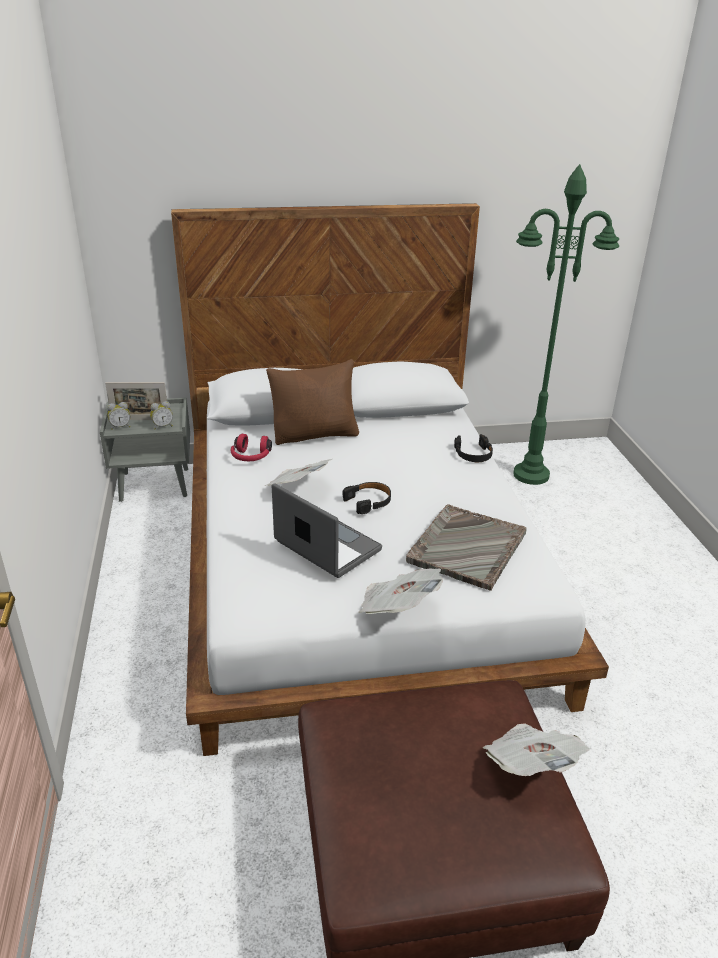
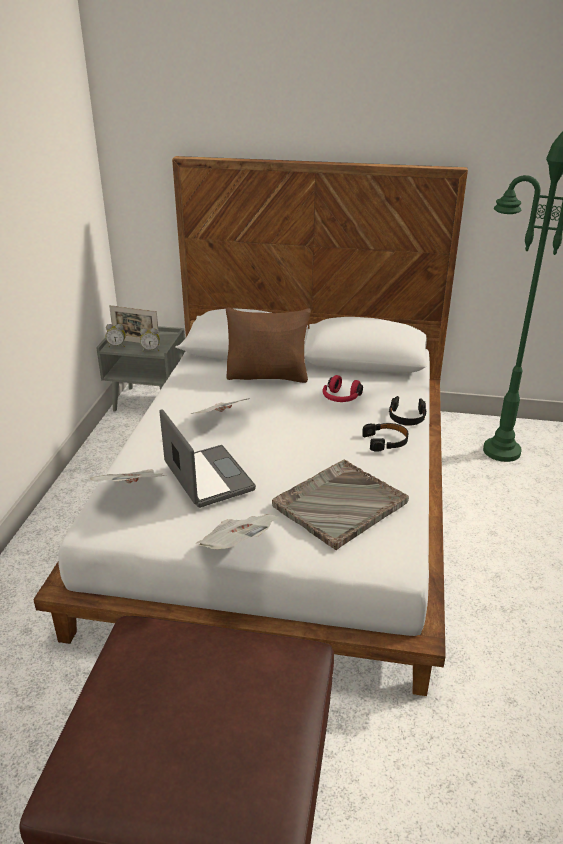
camera: 20 degrees right, 0 degrees up
(250, 457) = (198, 387): red headphones -> red headphones (340, 398)
(368, 501) = (274, 444): black headphones -> black headphones (386, 441)
(530, 765) = (284, 730): newspaper -> newspaper (132, 491)

